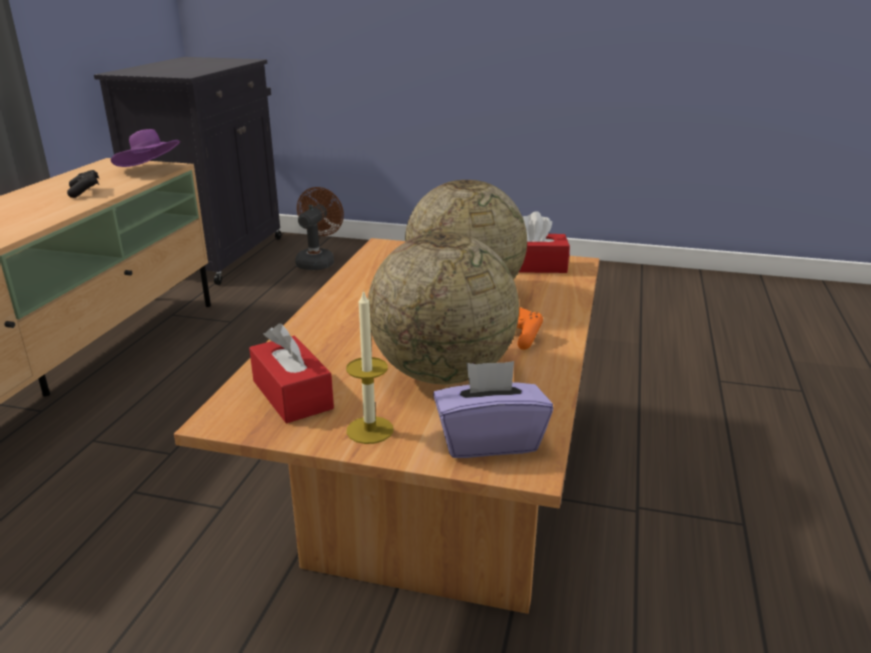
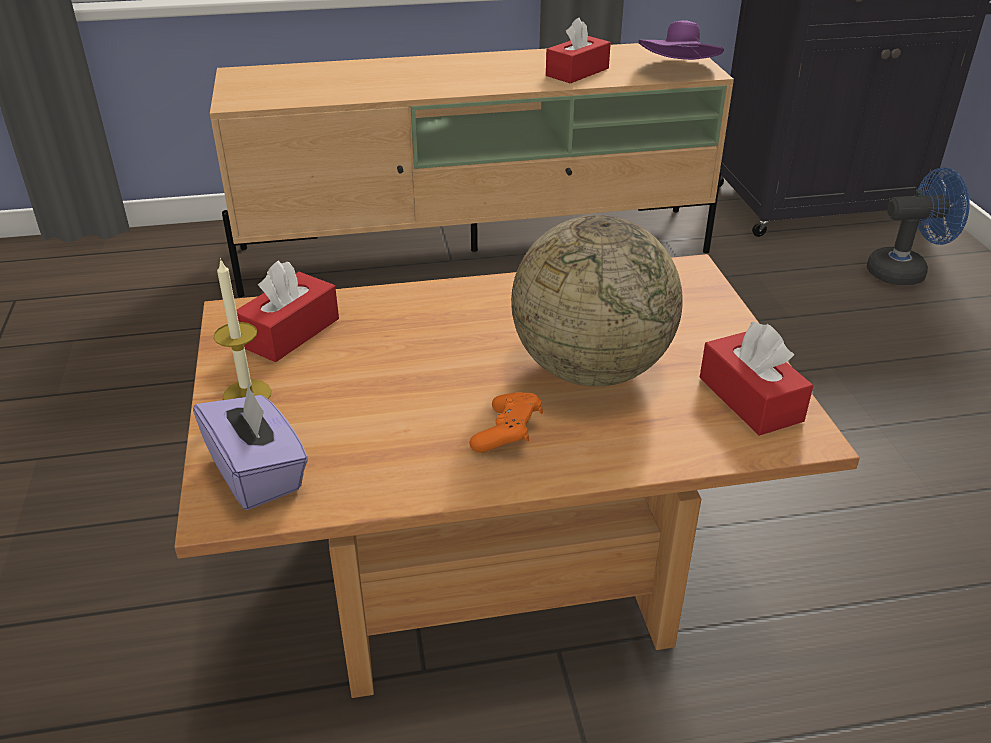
camera: 65 degrees right, 10 degrees up
(85, 192) = (577, 72): black game controller -> red tissue box
(318, 261) = (905, 271): brown fan -> blue fan
(442, 373) = (380, 406): globe -> none

